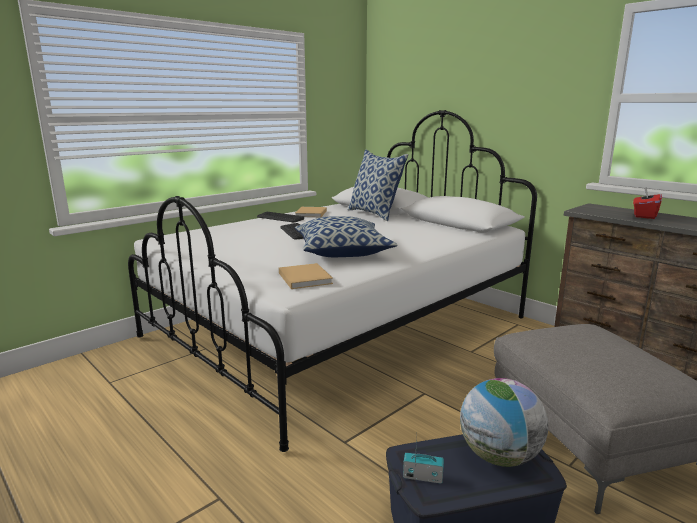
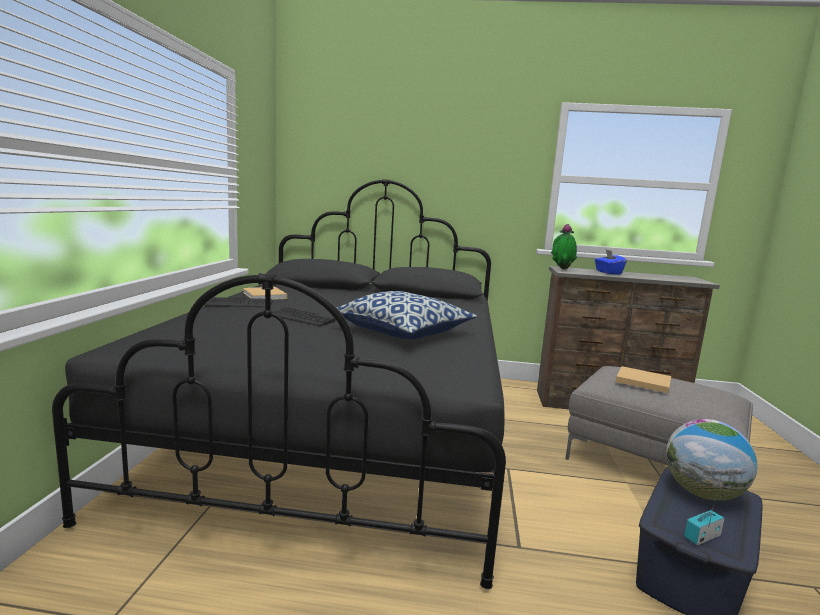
camera: 40 degrees left, 5 degrees down
(304, 277) = (438, 365): beige book -> beige book (641, 381)
(340, 327) = (343, 427): white bed -> black bed
(375, 214) = (336, 290): pillow -> none
(585, 208) = (561, 269): none -> potted plant
(644, 215) = (608, 272): red tissue box -> blue tissue box

